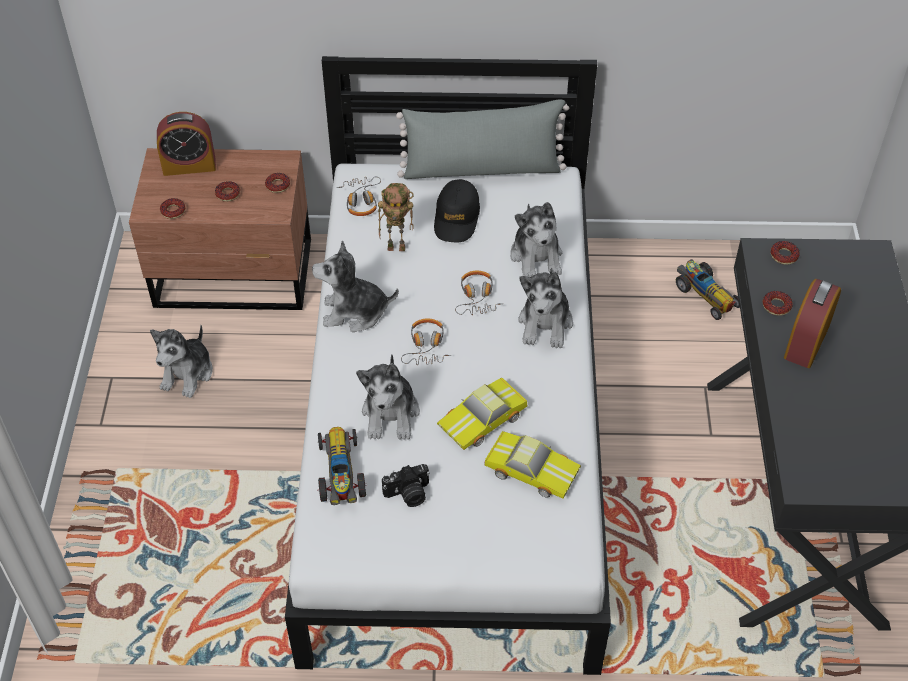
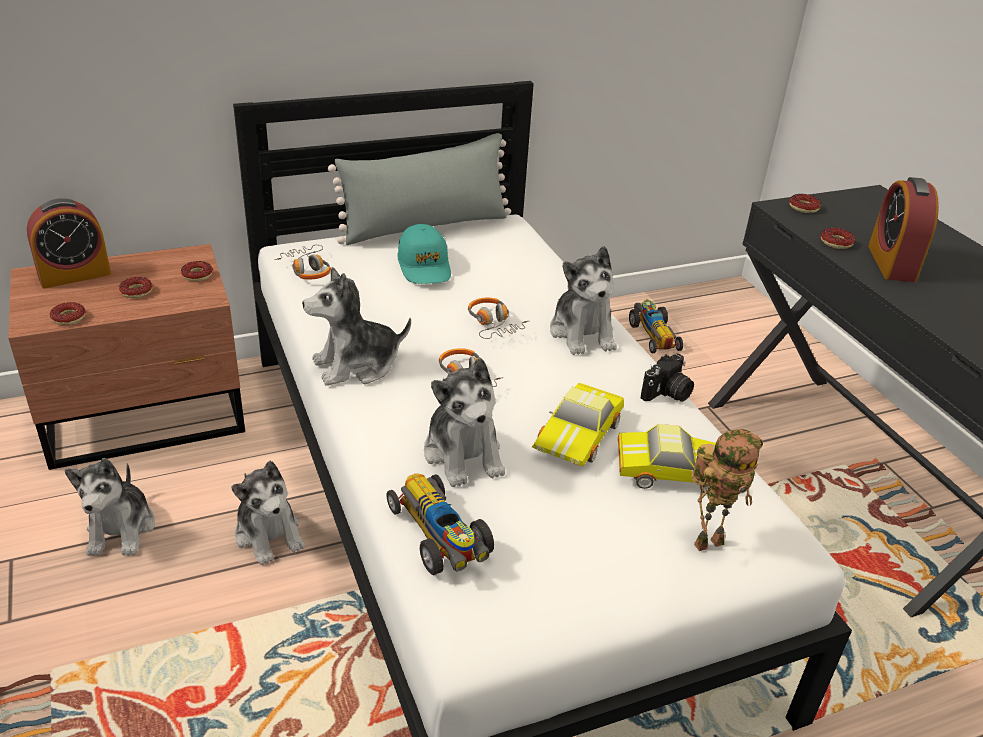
camera: 25 degrees left, 15 degrees down
(397, 247) = (373, 299): toy robot -> toy robot (708, 541)
(408, 494) = (543, 537): camera -> camera (667, 394)
(457, 218) = (424, 266): black cap -> turquoise cap
(536, 256) = (531, 281): plush toy -> plush toy (269, 534)
(705, 294) = (653, 334): toy car -> toy car turned 45 degrees clockwise

